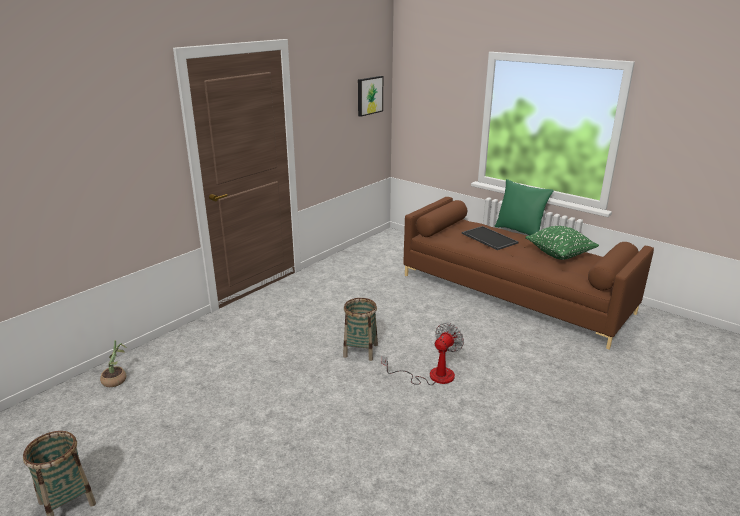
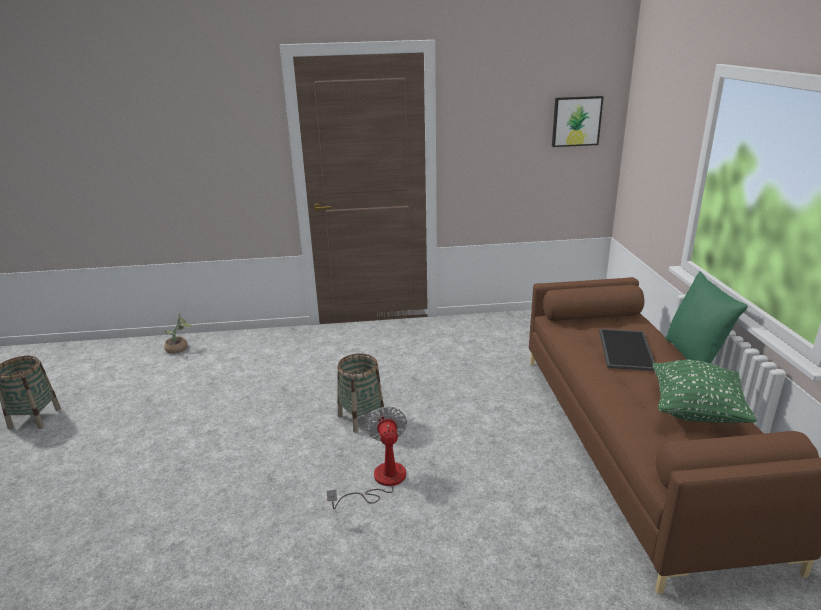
camera: 45 degrees right, 0 degrees up
(432, 376) = (380, 481): fan -> fan turned 90 degrees counterclockwise

